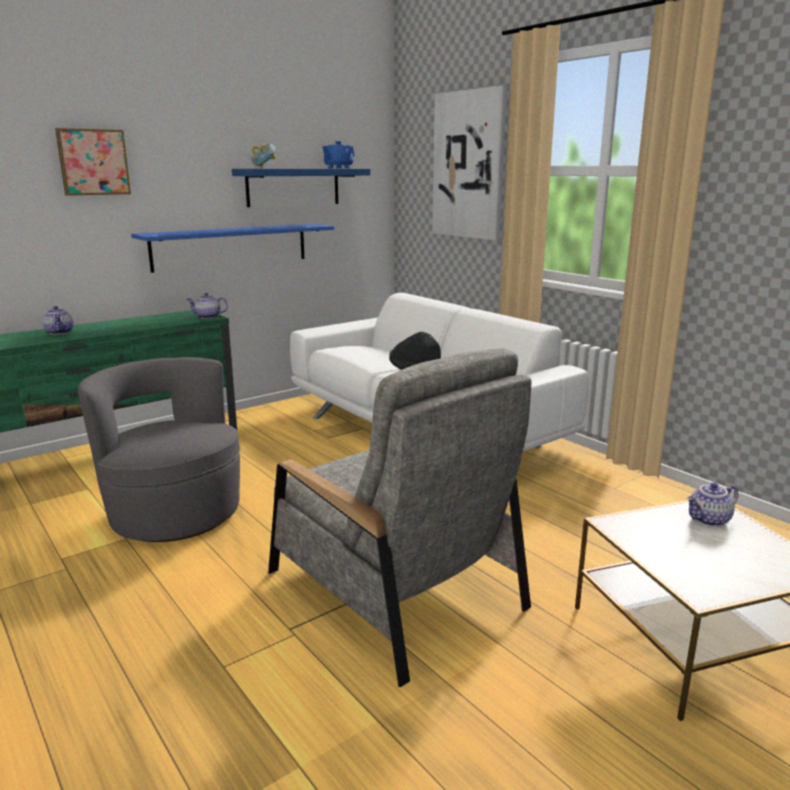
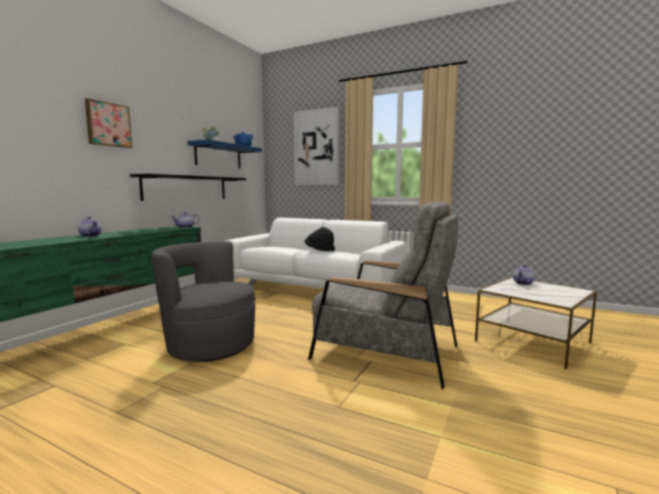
camera: 25 degrees left, 10 degrees down
(231, 246) = (186, 188): blue shelf -> black shelf

